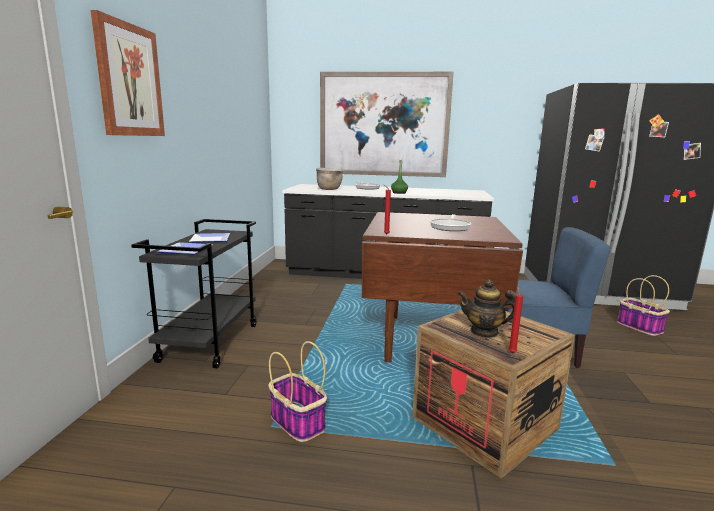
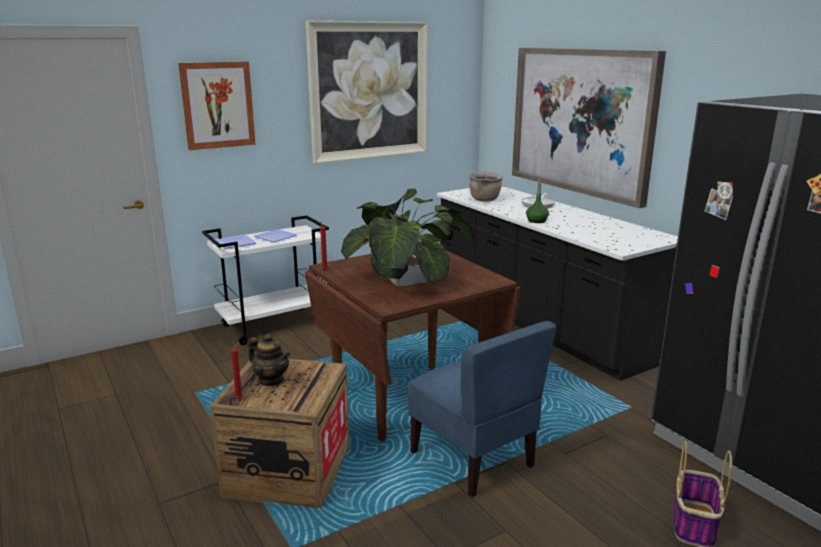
camera: 50 degrees right, 5 degrees up
(210, 342) = (274, 325): black cart -> white cart
(225, 94) = (369, 91): none -> picture
(296, 421) = (209, 398): basket -> none
(450, 227) = (405, 279): frying pan -> potted plant
(484, 332) = (271, 380): teapot -> teapot turned 150 degrees clockwise

